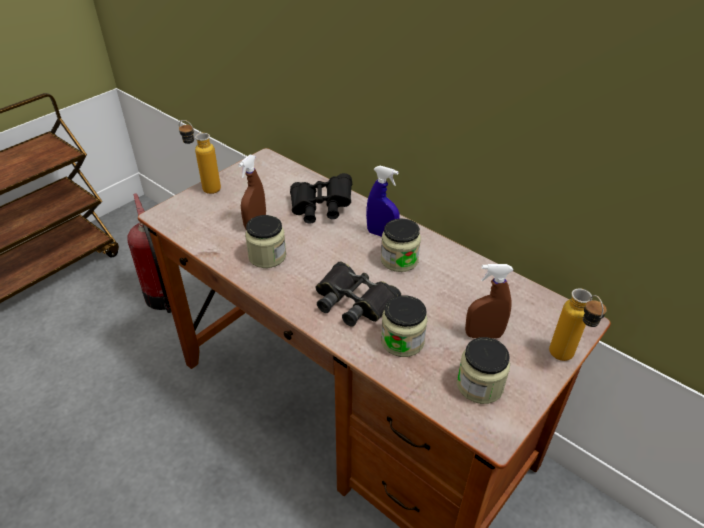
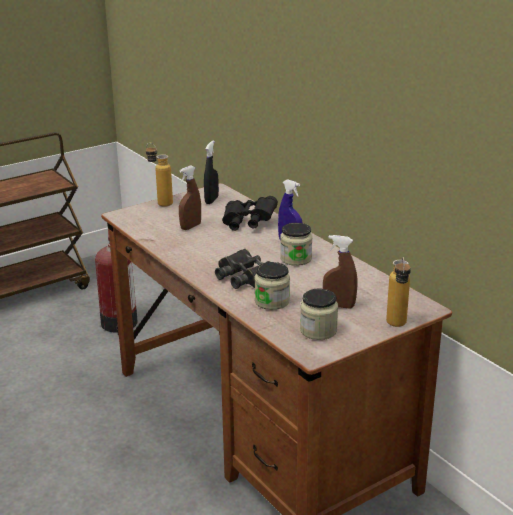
camera: 15 degrees right, 15 degrees down
(265, 177) = (211, 200): none -> black spray bottle
(267, 256) = (191, 246): jar -> none

